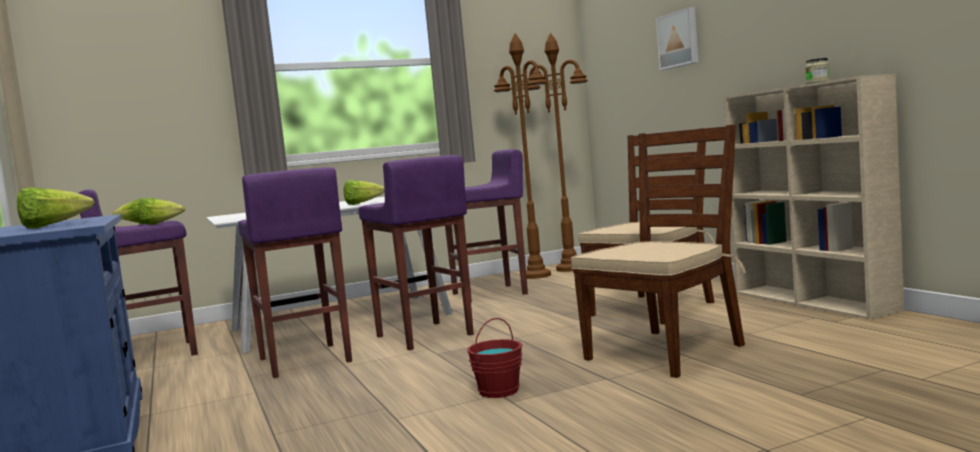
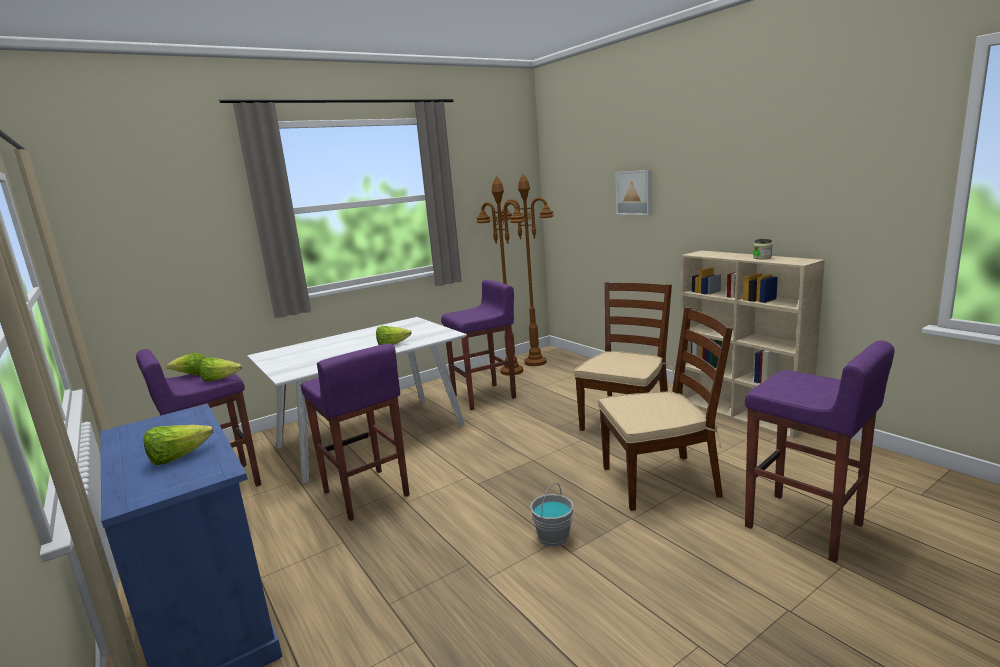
camera: 10 degrees left, 10 degrees up
(424, 336) = (455, 458): purple stool -> purple stool (804, 527)
(498, 391) = (553, 536): red bucket -> grey bucket
(665, 352) = (661, 481): brown chair -> brown chair turned 45 degrees clockwise

